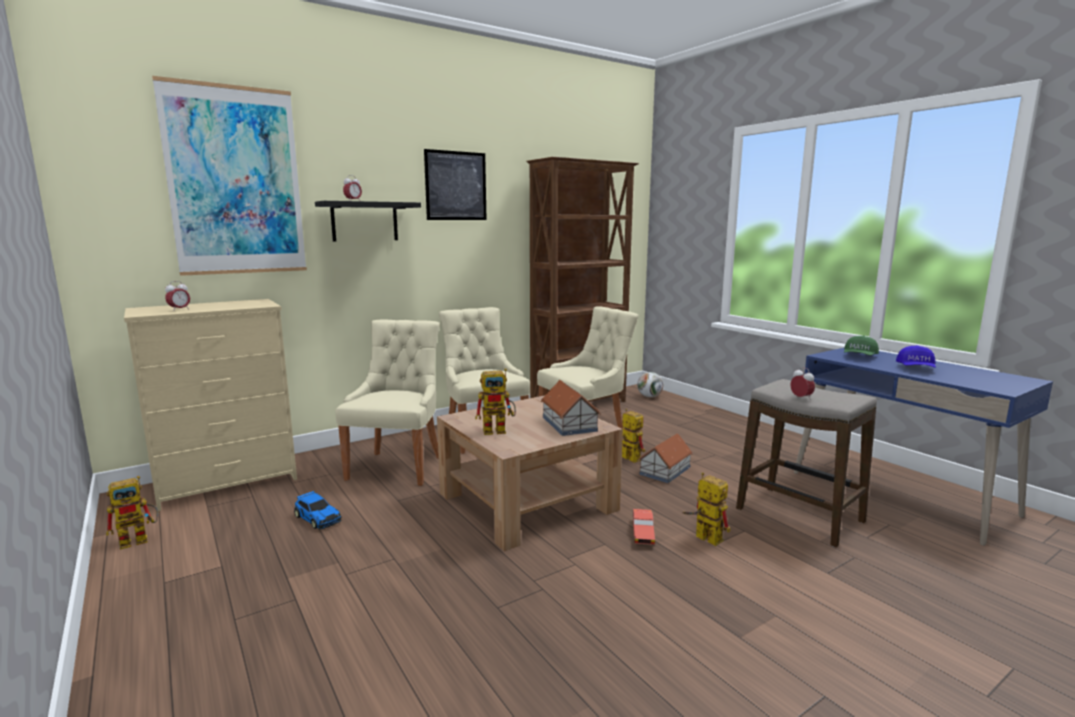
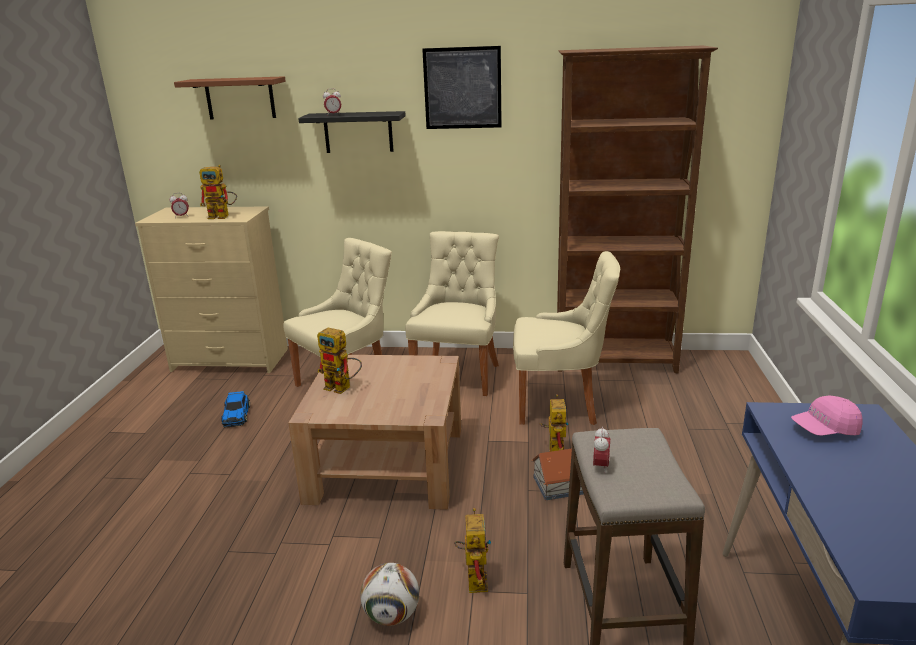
camera: 40 degrees right, 10 degrees up
(140, 539) = (137, 392): toy robot -> toy robot (223, 216)
(235, 182) = (240, 98): picture -> brown shelf
(569, 423) = (409, 401): toy house -> none
(642, 533) = (428, 543): red toy car -> none
(649, 397) = (722, 375): football -> football (392, 615)
(859, 356) = (824, 430): green cap -> pink cap
(915, 368) = (852, 484): blue cap -> none

